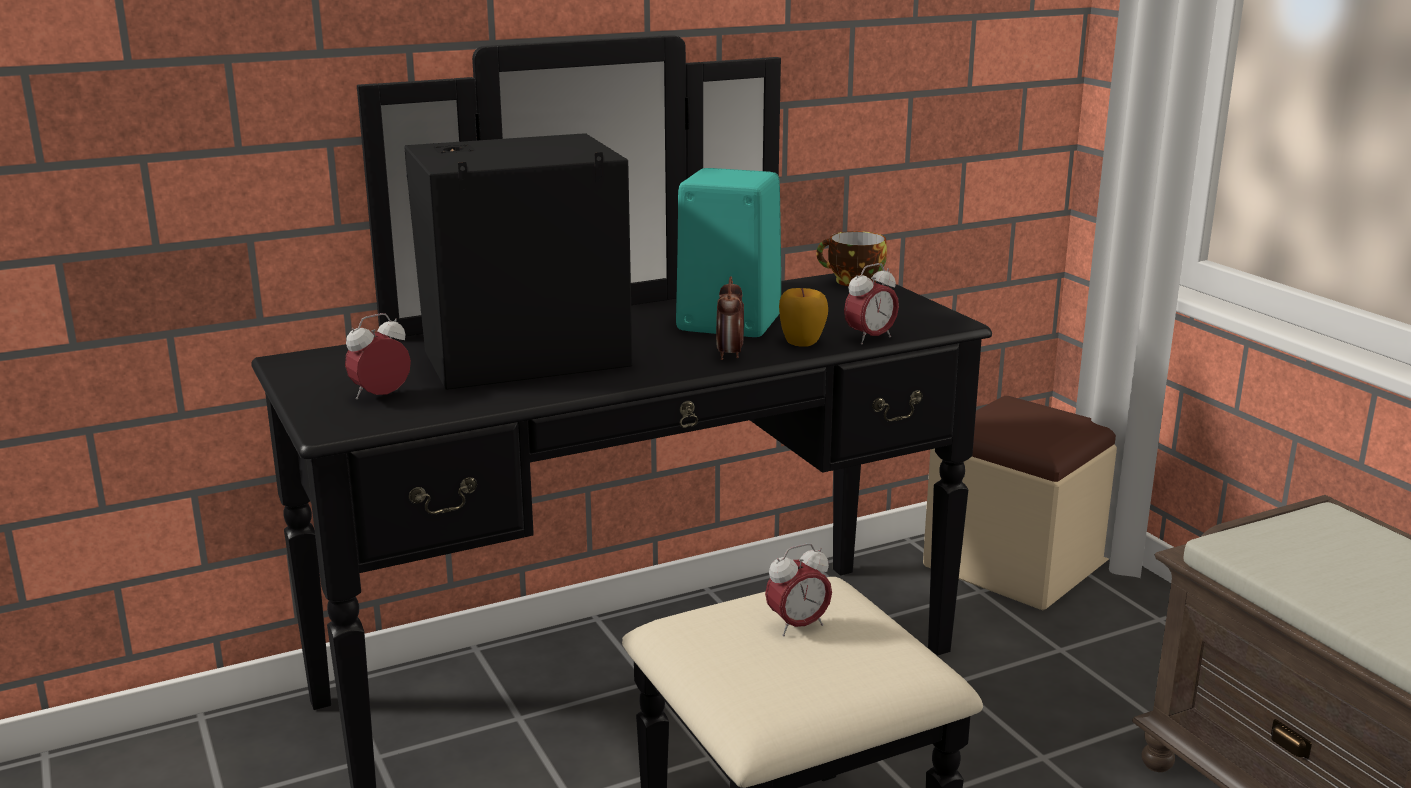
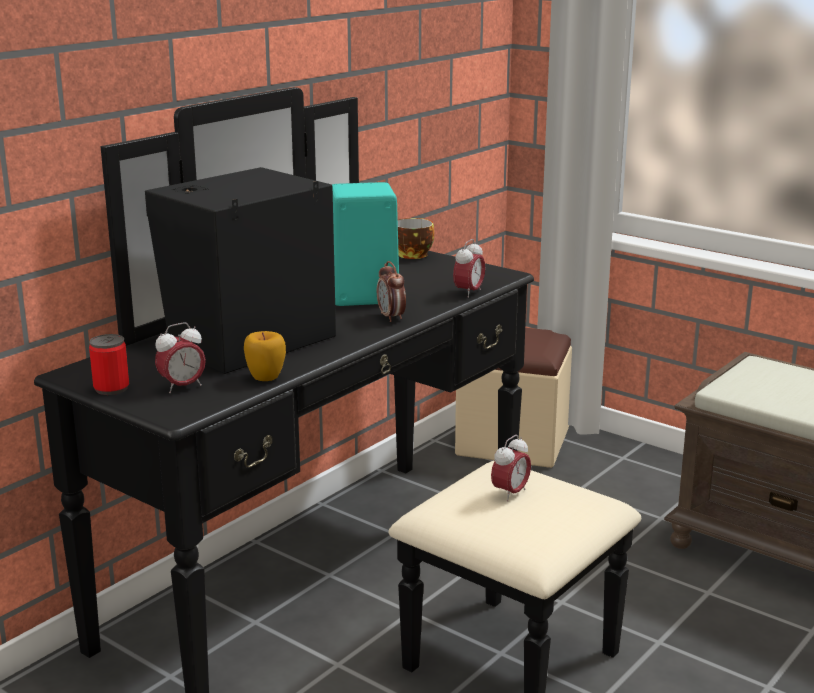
camera: 25 degrees left, 0 degrees up
(306, 385) = (111, 388): none -> can
(381, 397) = (182, 387): alarm clock -> alarm clock turned 150 degrees counterclockwise
(802, 342) = (429, 302): apple -> apple (266, 377)

